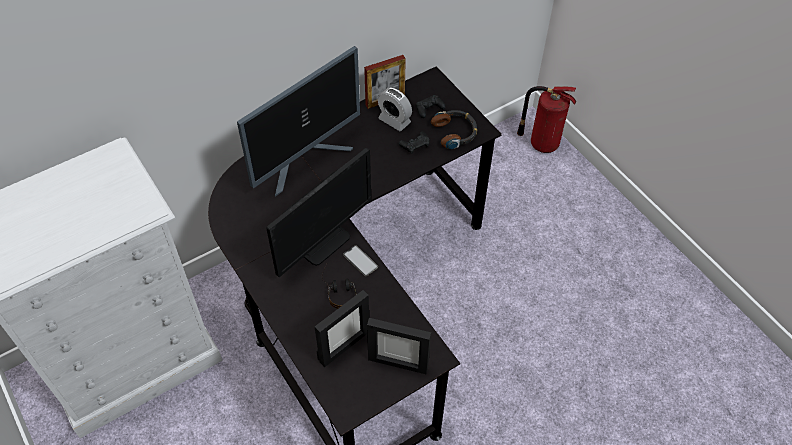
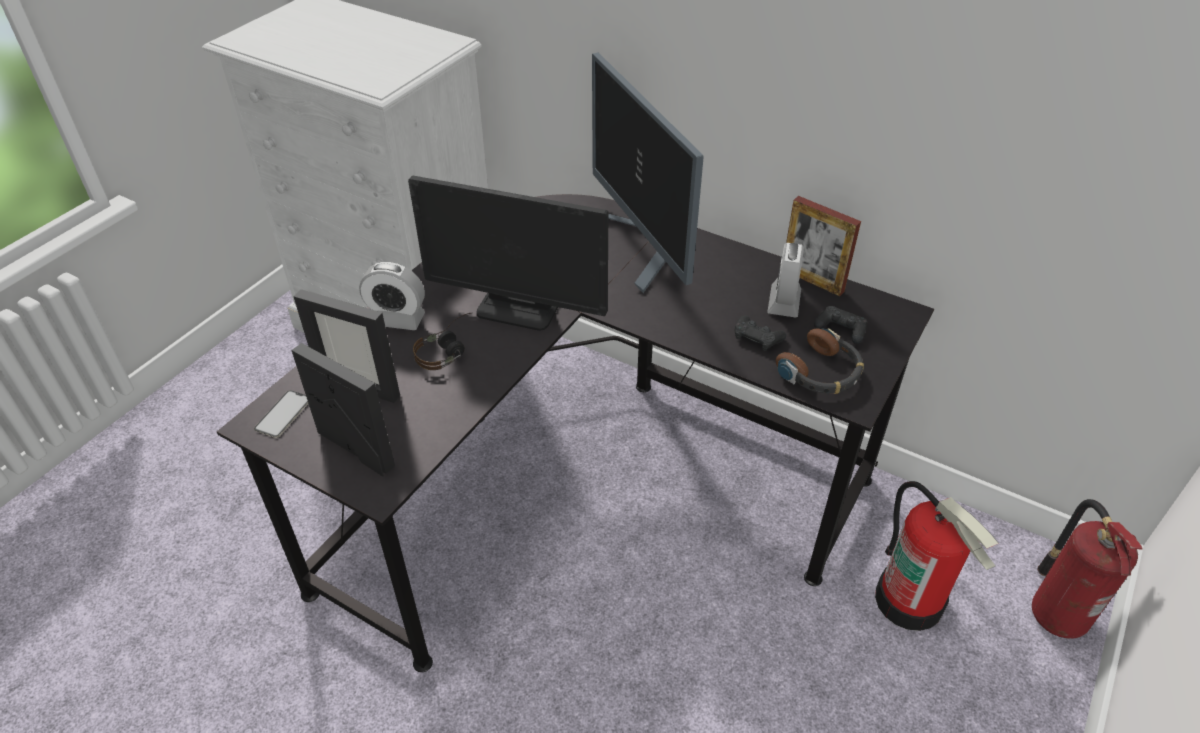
camera: 65 degrees right, 10 degrees down
(293, 308) = (397, 319): none -> alarm clock
(305, 159) = (644, 246): monitor -> monitor turned 45 degrees clockwise
(360, 260) = (509, 353): phone -> phone (283, 414)
(398, 362) = (354, 450): picture frame -> picture frame turned 135 degrees clockwise
(508, 193) = (910, 600): none -> fire extinguisher

